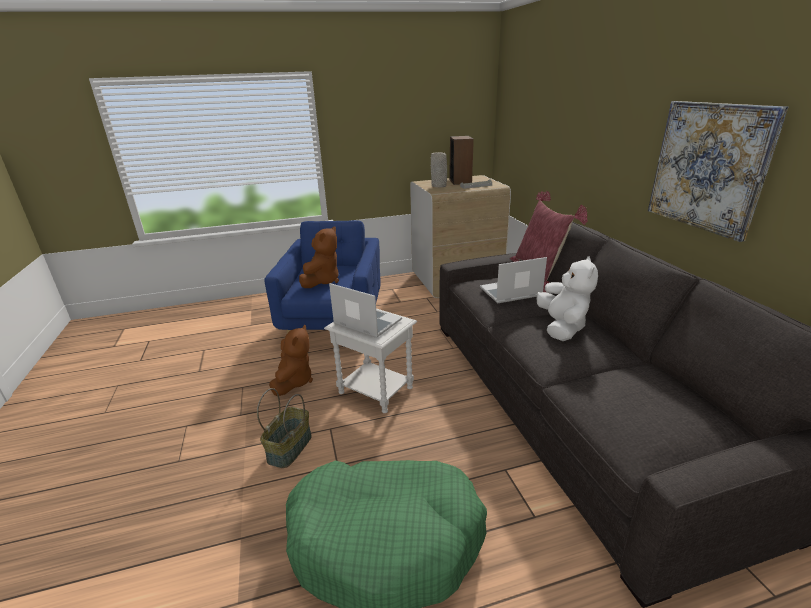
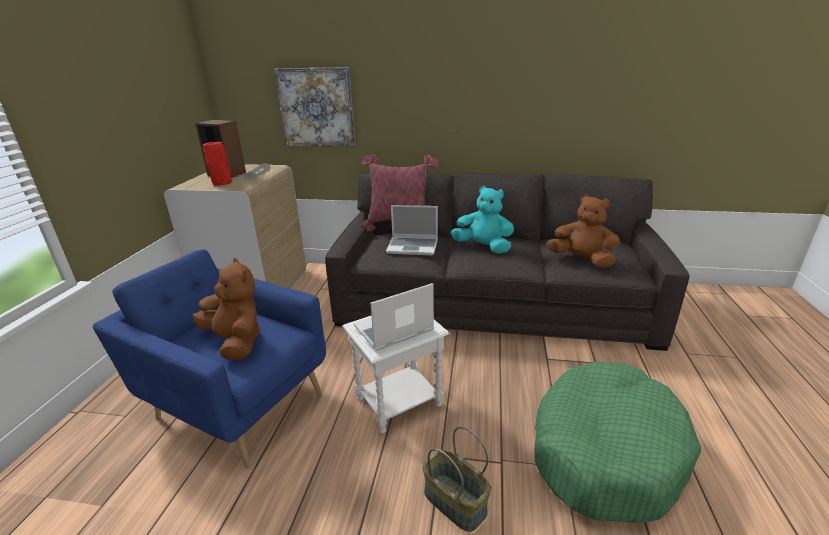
camera: 65 degrees left, 0 degrees up
(293, 381) = (324, 473): brown plush toy -> brown plush toy (581, 260)
(439, 186) = (222, 183): grey vase -> red vase
(510, 293) = (413, 247): laptop -> laptop turned 90 degrees counterclockwise
(562, 327) = (483, 247): white plush toy -> turquoise plush toy
(709, 167) = (510, 105): picture -> picture (316, 108)

